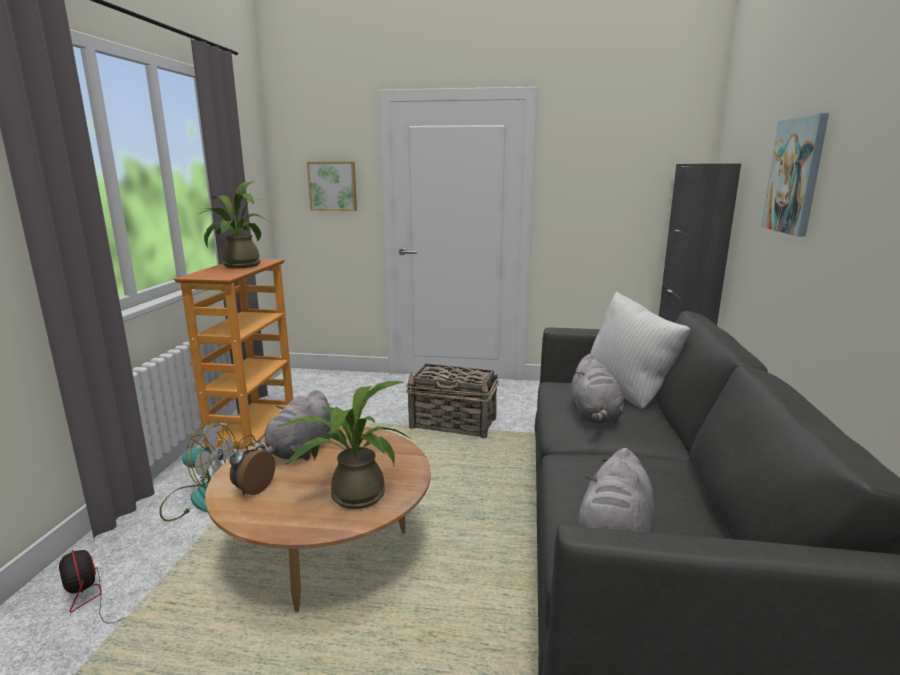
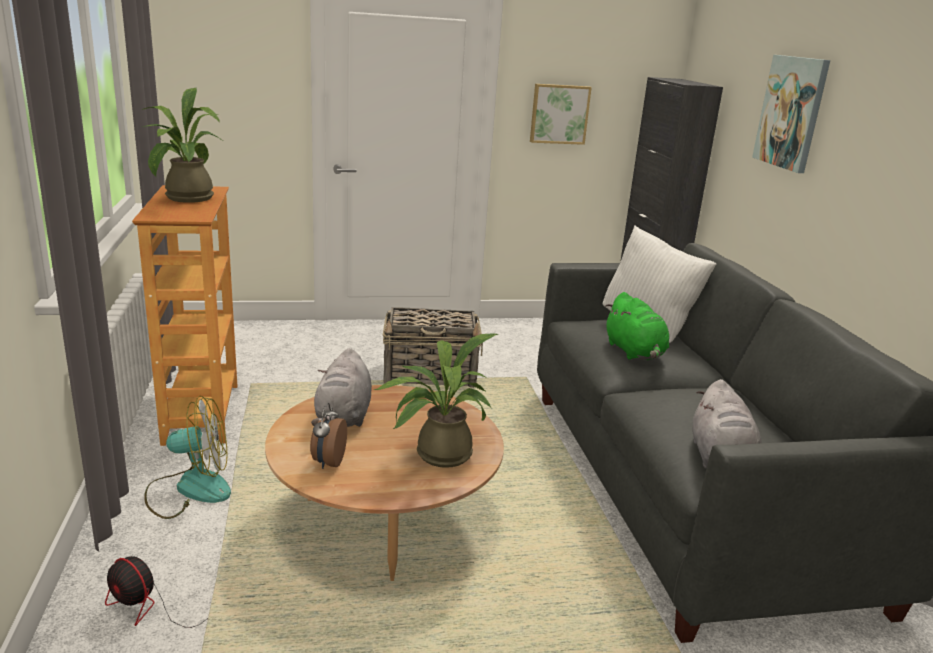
camera: 20 degrees left, 5 degrees up
(333, 186) = (244, 83): picture -> picture (559, 114)
(594, 415) = (635, 353): grey plush toy -> green plush toy

